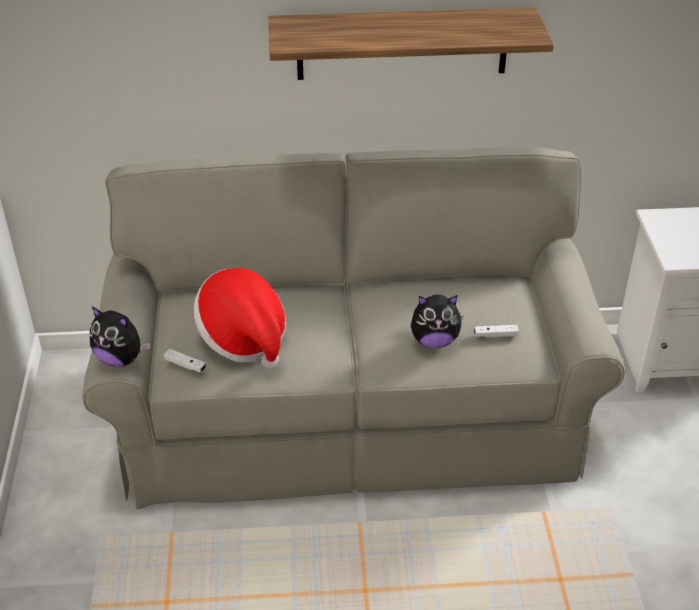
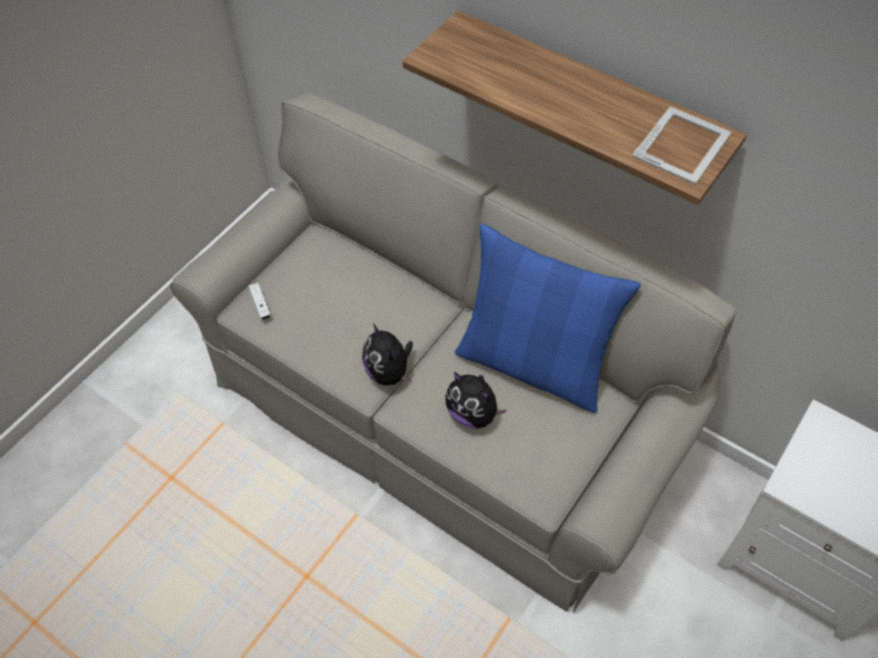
camera: 40 degrees right, 15 degrees up
(121, 358) = (209, 271): plush toy -> plush toy (389, 372)
(243, 338) = (324, 307): hat -> none
(441, 289) = (533, 364): none -> blue pillow
(495, 335) = (531, 445): white game controller -> none
(509, 25) = (683, 144): none -> picture frame

